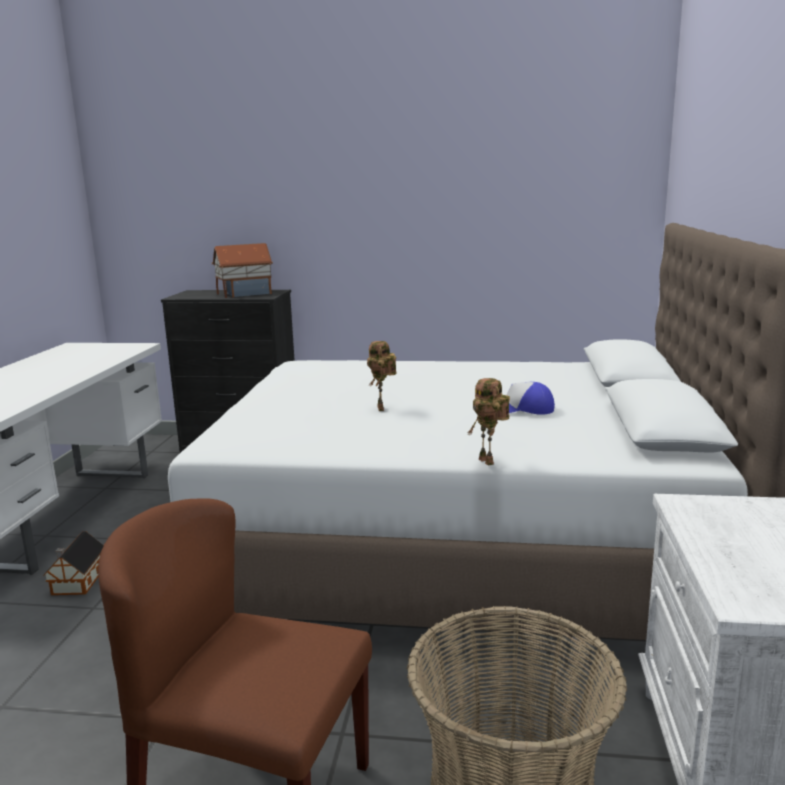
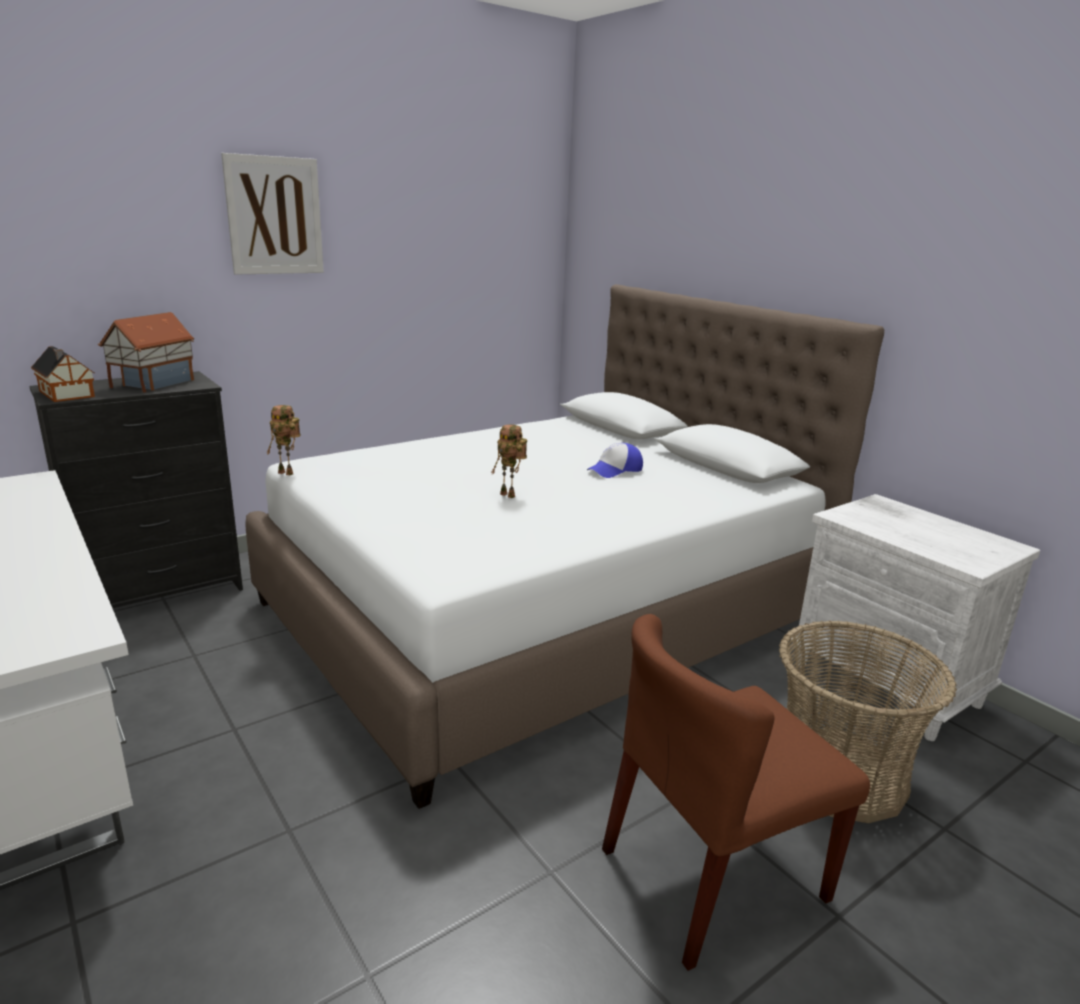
camera: 45 degrees left, 5 degrees up
(77, 582) = (212, 817): toy house -> toy house (66, 394)
(356, 170) = (274, 216): none -> picture
(489, 462) = (690, 520): toy robot -> toy robot (287, 473)

